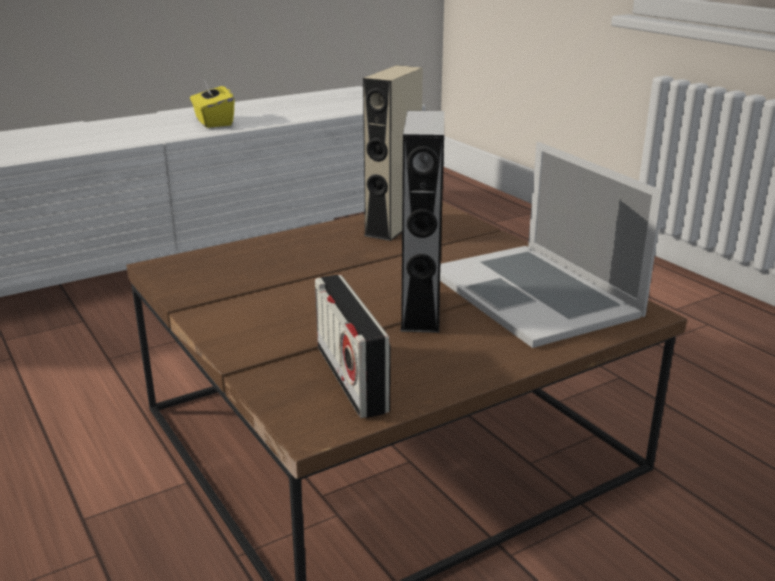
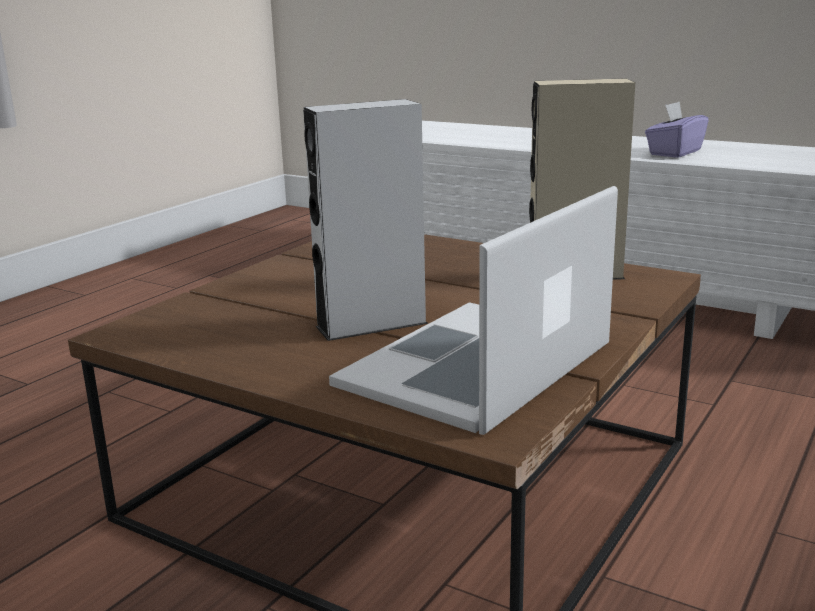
camera: 65 degrees right, 5 degrees down
(213, 122) = (674, 153): yellow tissue box -> purple tissue box
(351, 378) = (207, 327): radio -> none

